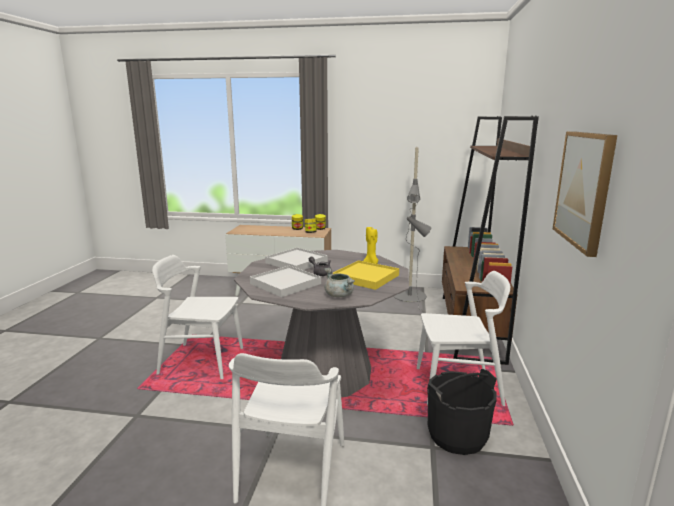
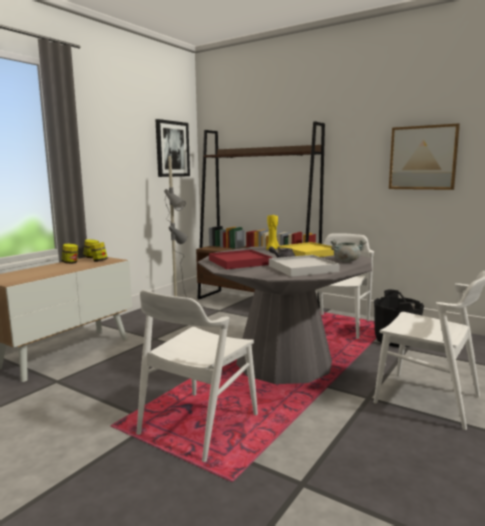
camera: 65 degrees left, 5 degrees down
(296, 262) = (239, 262): white tray -> red tray
(452, 136) = (172, 149): none -> picture

